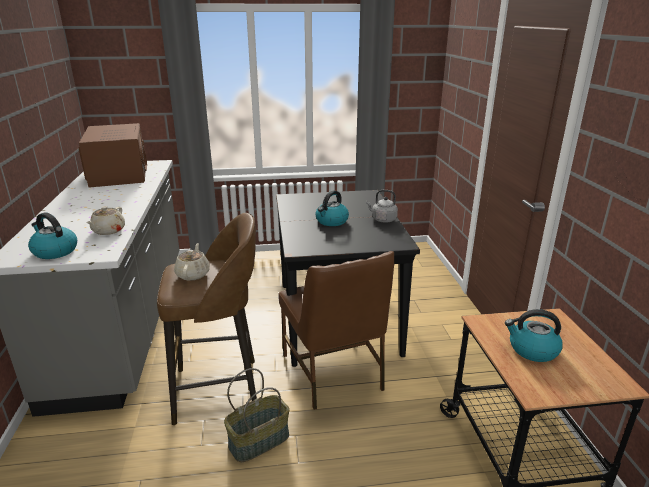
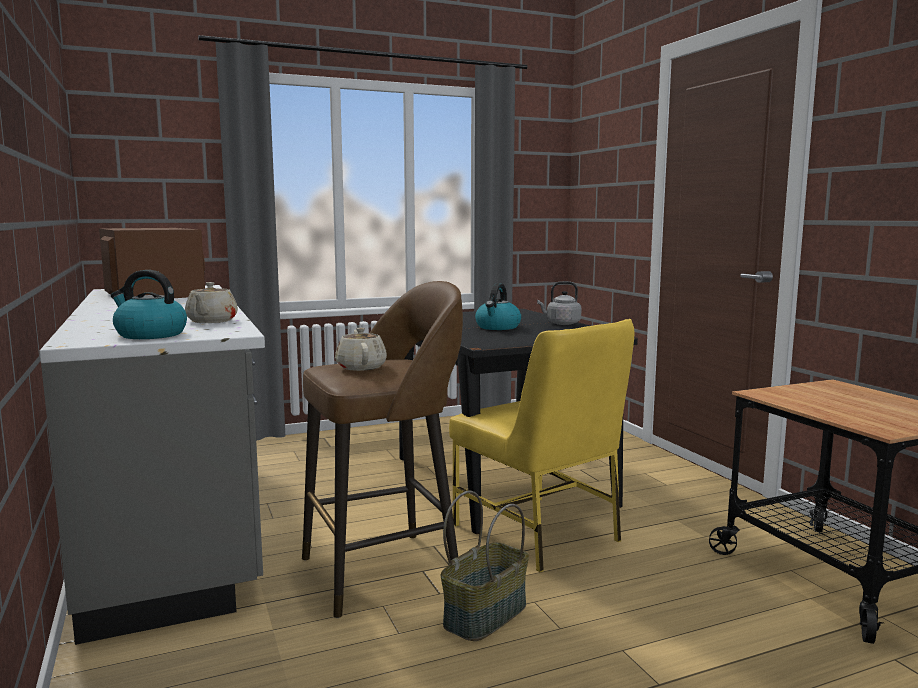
camera: 15 degrees left, 15 degrees down
(333, 372) = (538, 533): brown chair -> yellow chair
(532, 350) = (842, 405): kettle -> none

